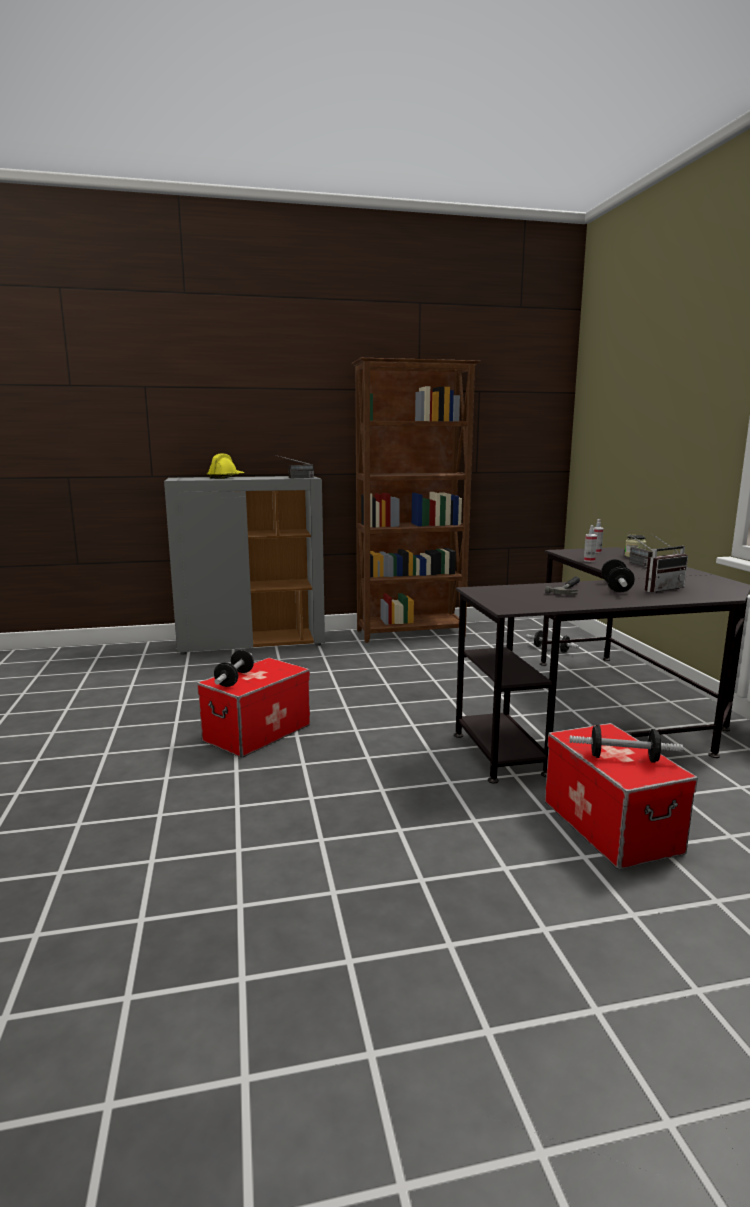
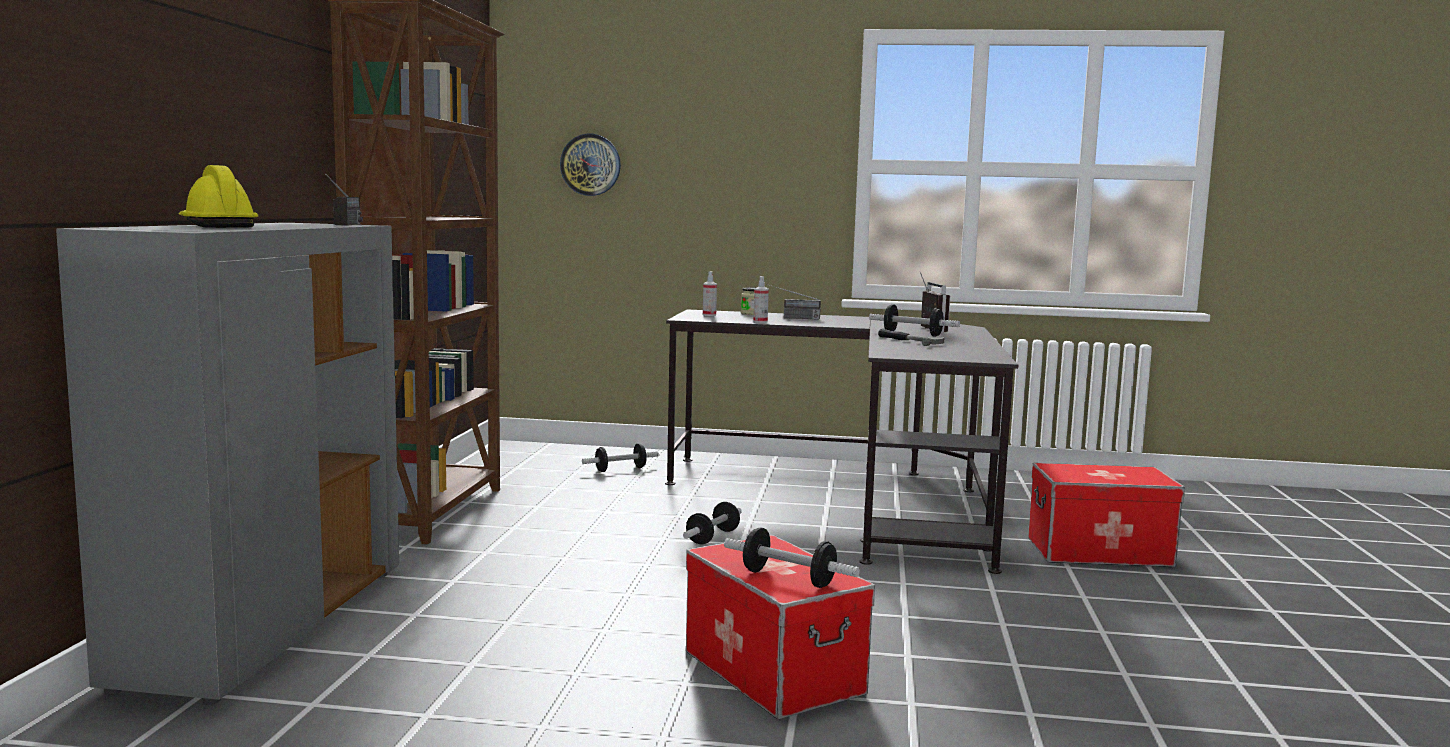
camera: 70 degrees left, 5 degrees down
(607, 436) = (590, 164): none -> wall clock
(623, 758) = (1118, 474): dumbbell -> dumbbell (713, 537)

